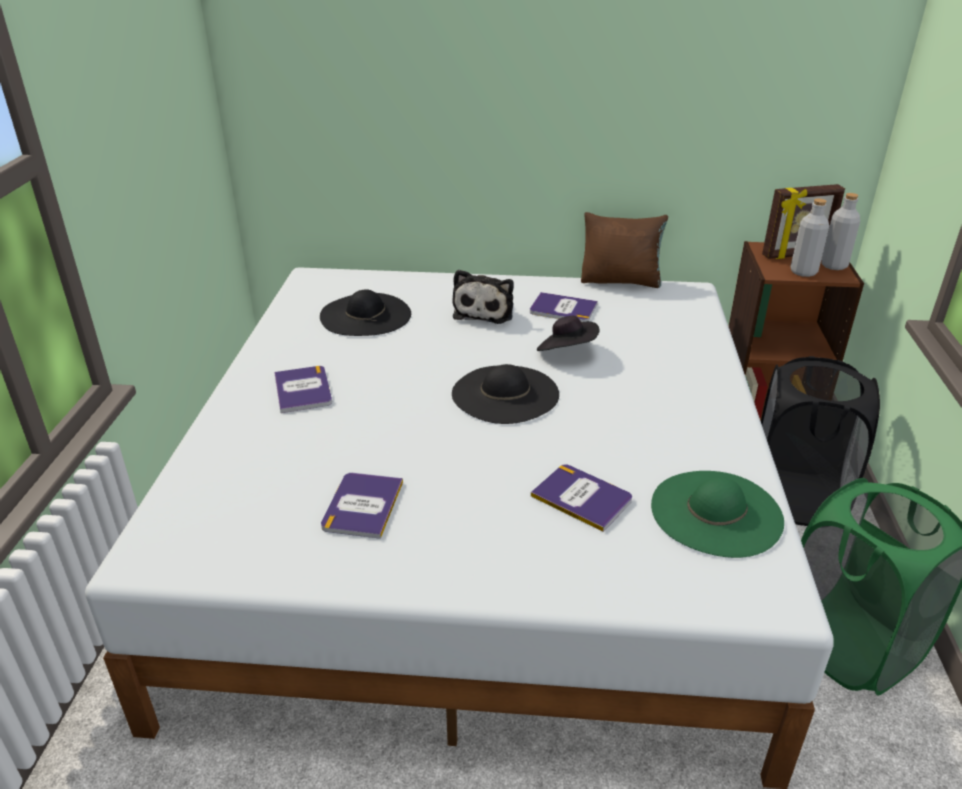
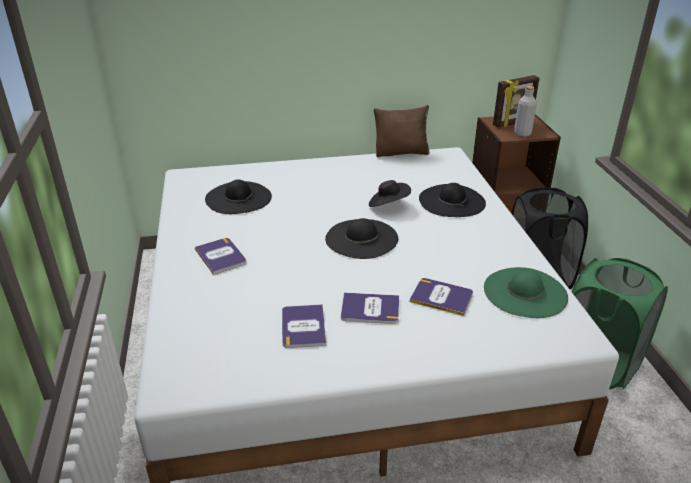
camera: 15 degrees left, 0 degrees up
(485, 311) = (321, 184): plush toy -> none
(563, 309) = (372, 176): book -> book (370, 309)
(663, 358) = (451, 201): none -> black hat
(834, 265) = (538, 127): grey bottle -> none

